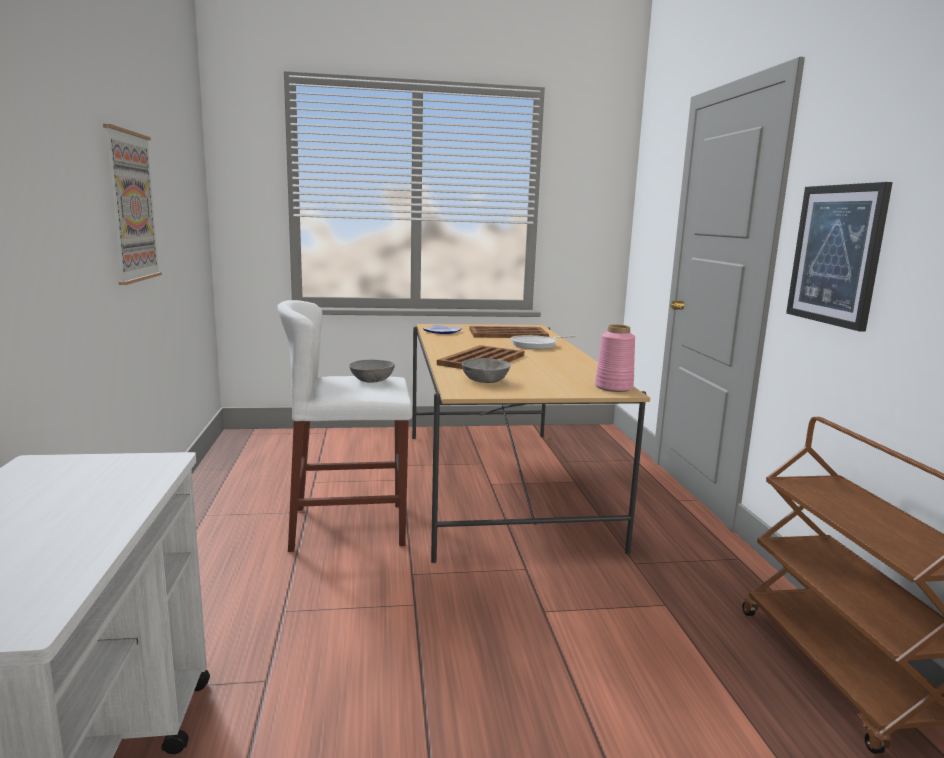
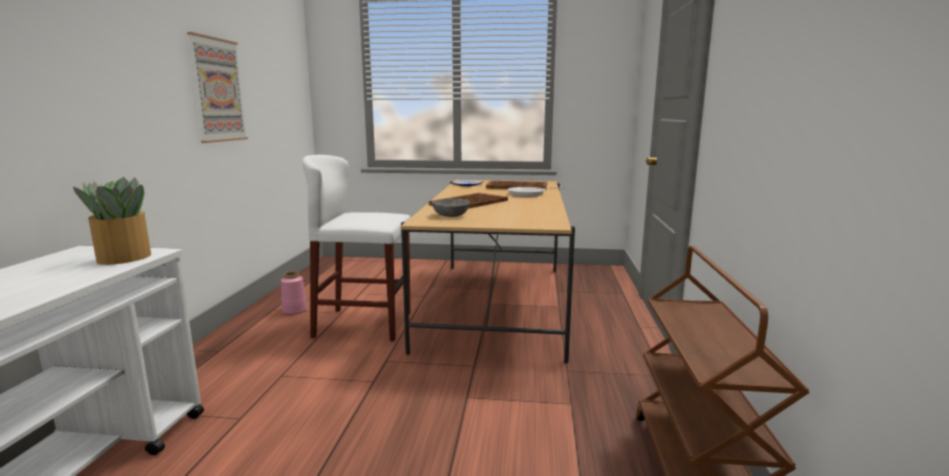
camera: 15 degrees right, 0 degrees up
(126, 473) = (123, 258): none -> potted plant
(373, 380) = (379, 215): grey bowl -> none
(613, 387) = (549, 222): pink vase -> pink vase (294, 310)
(836, 255) = (730, 102): picture -> none

